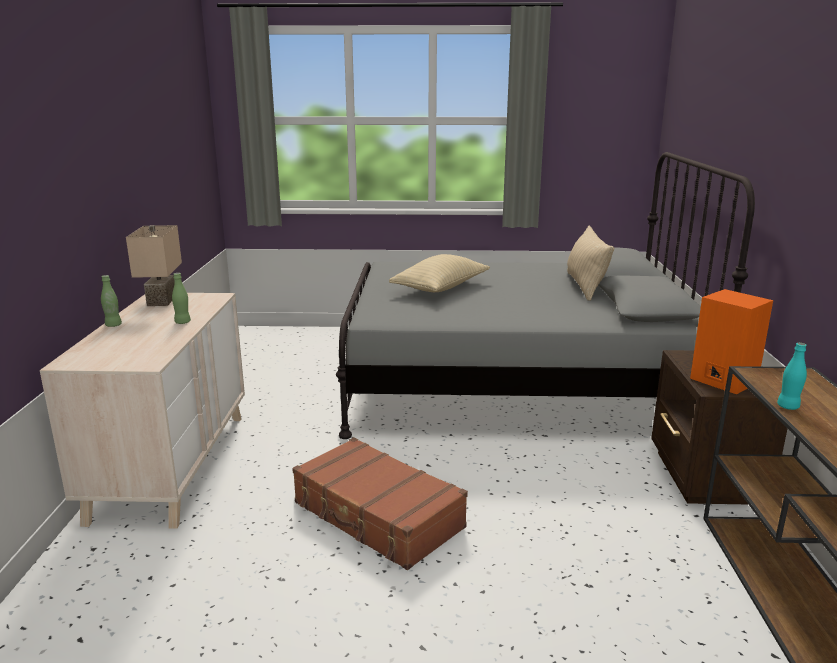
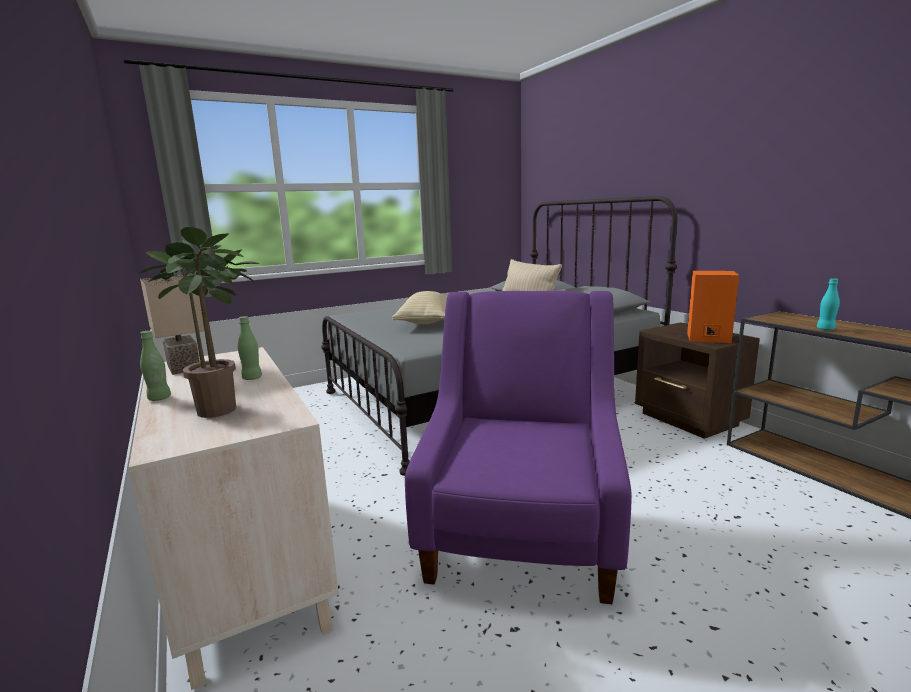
camera: 30 degrees left, 5 degrees down
(130, 345) = (224, 410): none -> potted plant
(377, 516) = (522, 529): brown suitcase -> purple armchair

